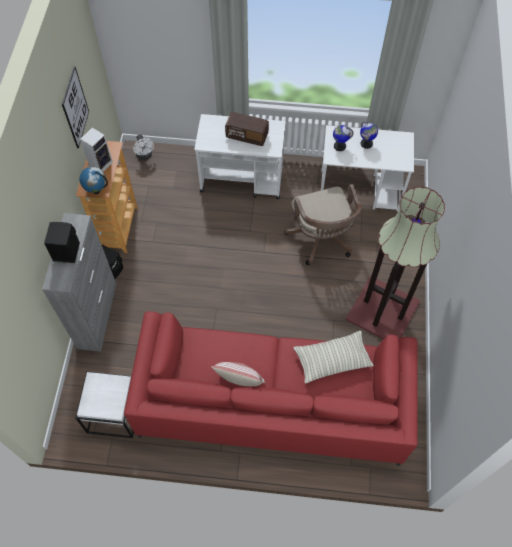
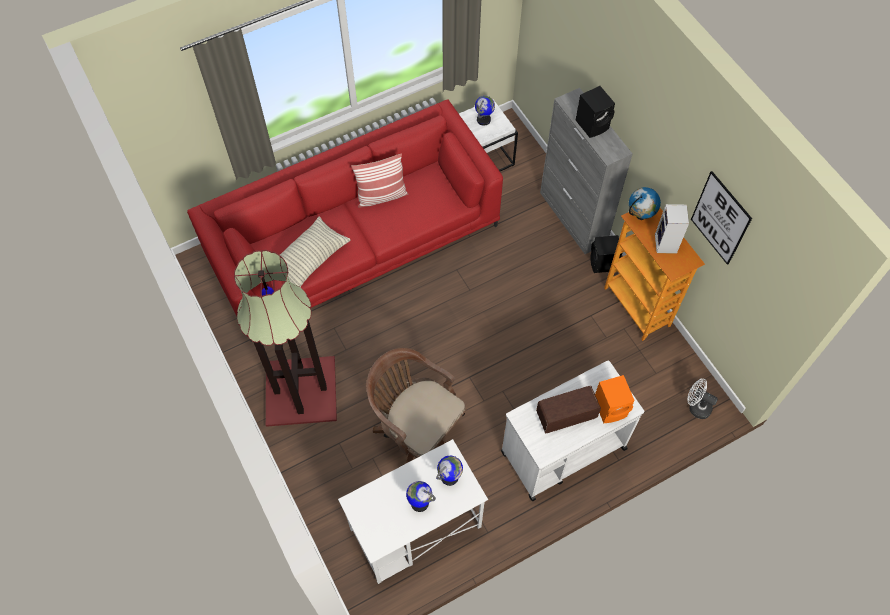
camera: 145 degrees right, 0 degrees up
(103, 398) = (484, 120): none -> globe
(217, 125) = (611, 407): none -> orange speaker

